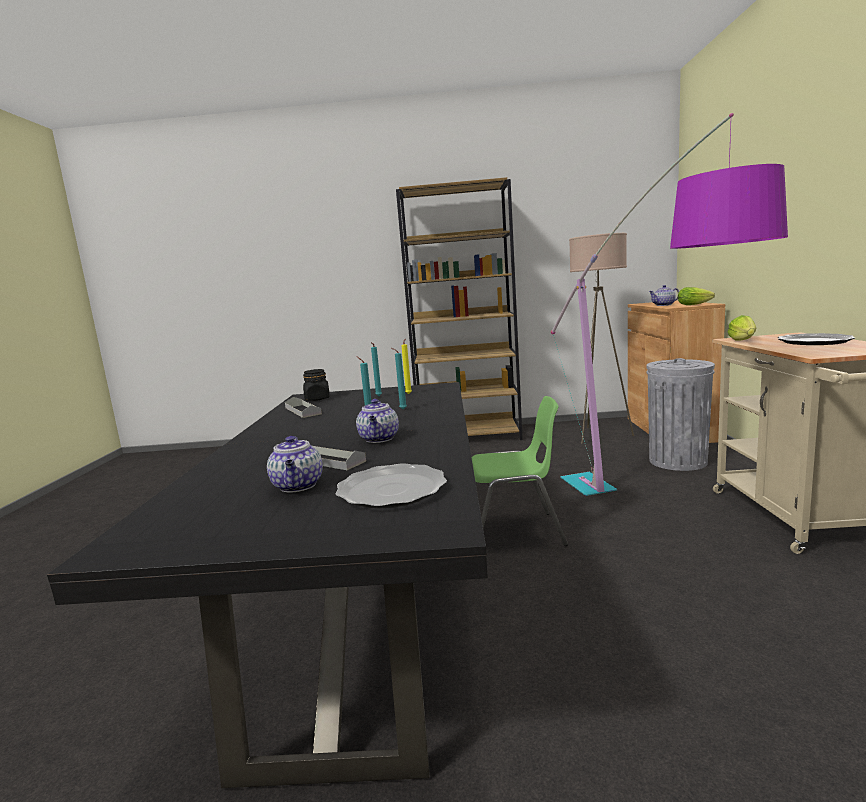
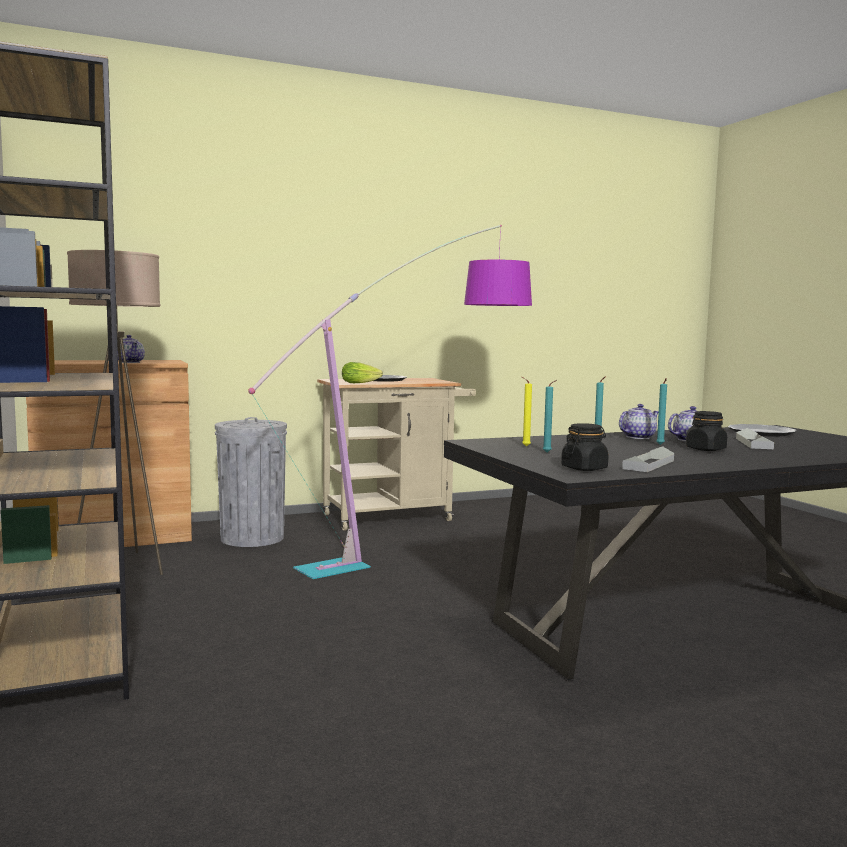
camera: 115 degrees left, 5 degrees down
(298, 486) = (797, 442): teapot -> teapot (638, 437)
(327, 434) = (705, 449): none -> black jar
(515, 533) = (484, 587): green chair -> none
(696, 304) = (162, 360): lettuce -> none

